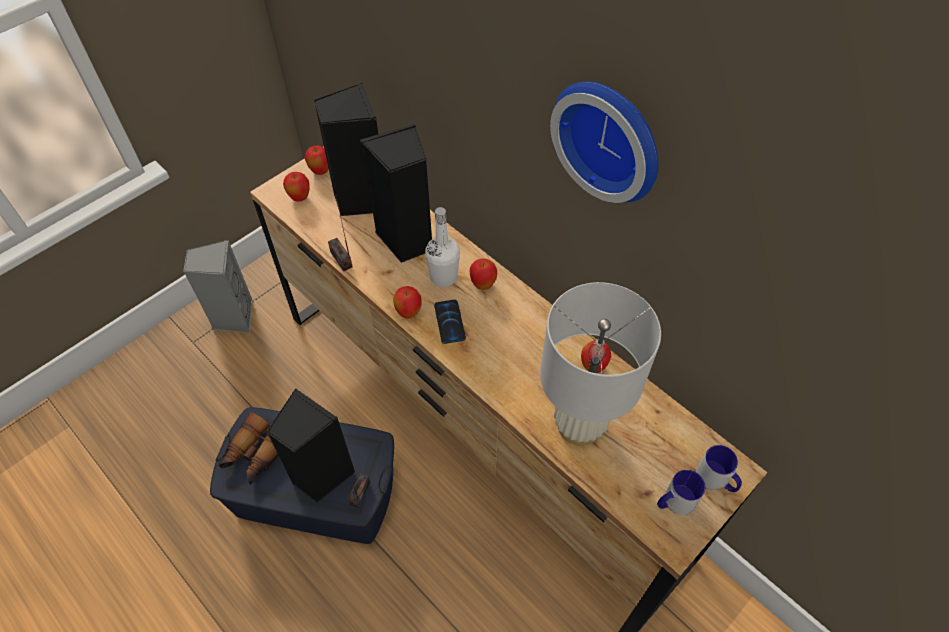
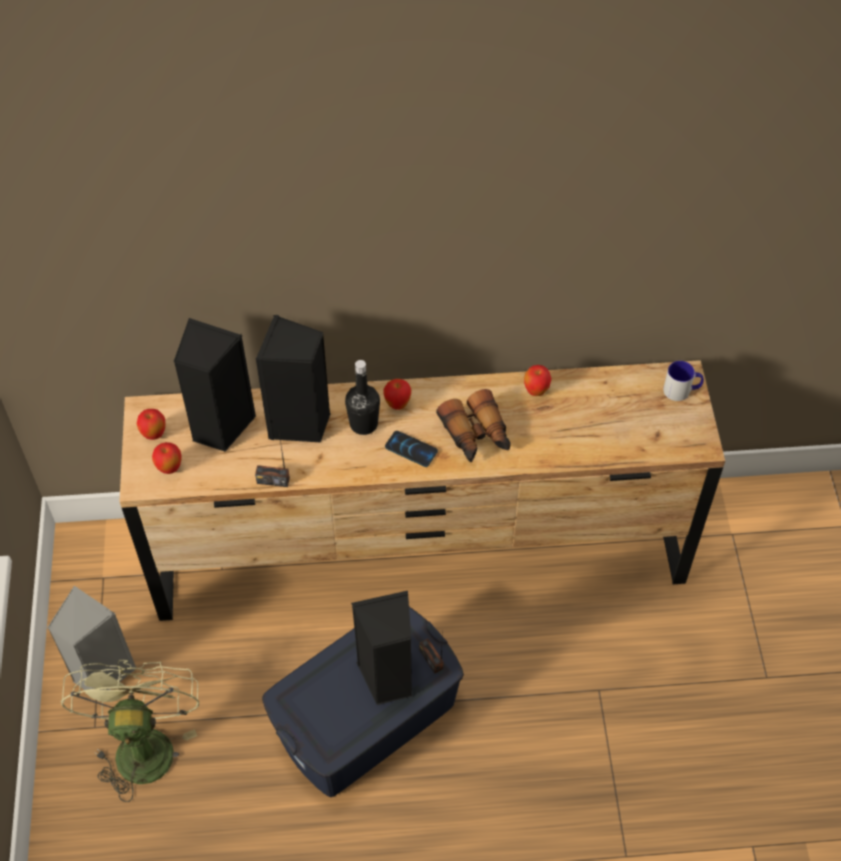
camera: 50 degrees left, 0 degrees up
(200, 375) = (143, 743): none -> green fan
(256, 455) = (320, 716): binoculars -> binoculars (476, 435)
(408, 313) = (375, 470): apple -> none
(443, 277) = (363, 424): white bottle -> black bottle
(579, 425) = (574, 434): white table lamp -> none
(611, 138) = (490, 211): wall clock -> none
(674, 502) = (676, 425): mug -> none

